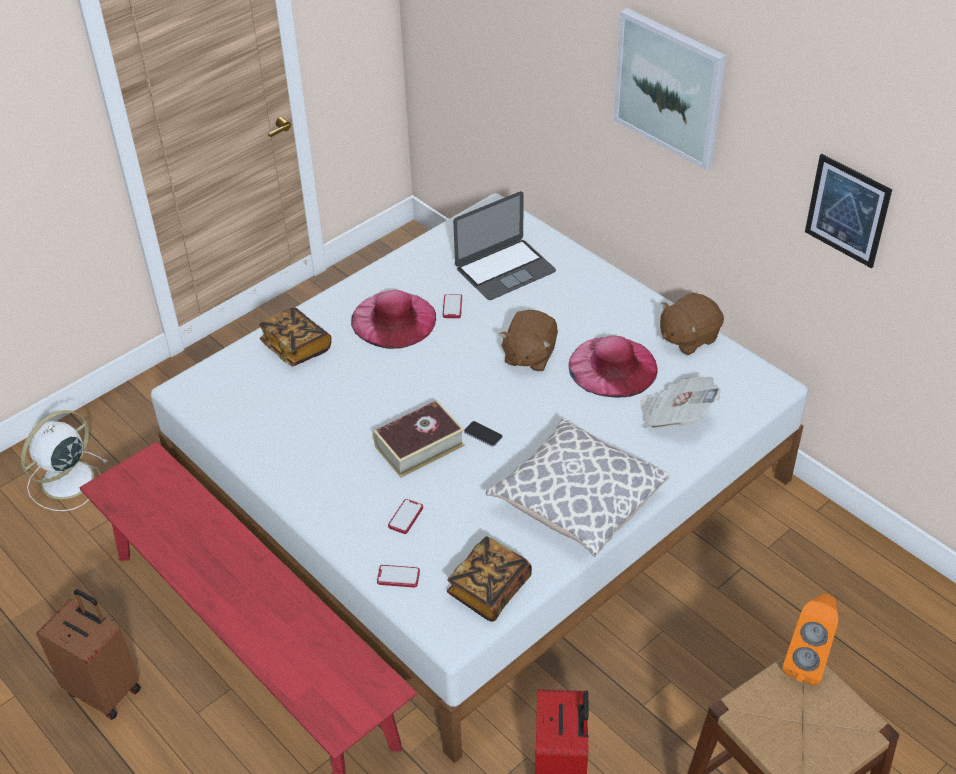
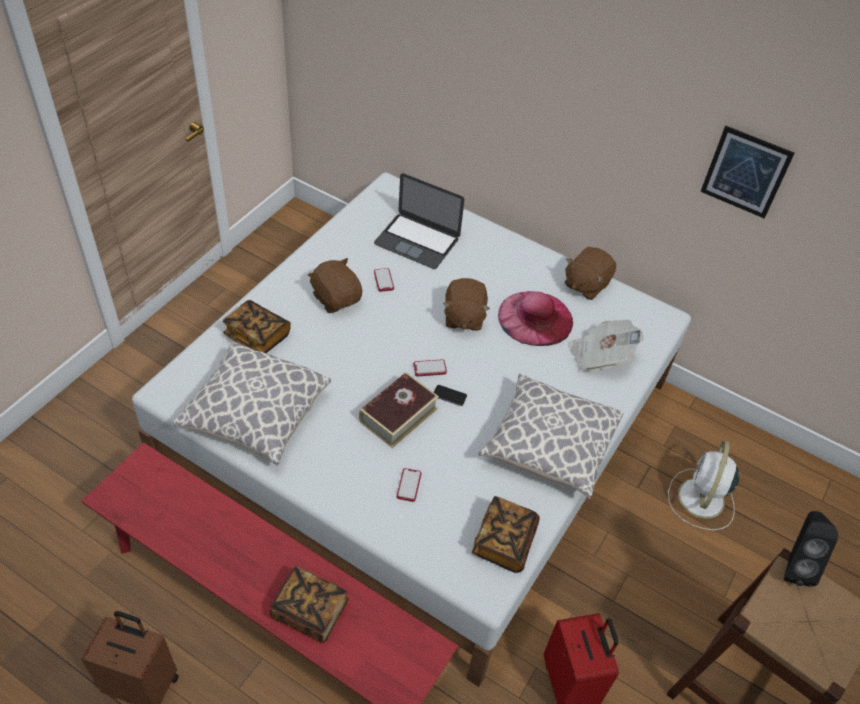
camera: 20 degrees left, 5 degrees up
(65, 481) = (46, 484): white fan -> white fan (700, 500)
(268, 425) = (256, 415): none -> pillow
(271, 630) = (310, 611): none -> book
(393, 319) = (336, 298): pink hat -> brown plush toy
(398, 577) = (421, 544): phone -> phone (430, 368)
(505, 269) = (417, 241): laptop -> laptop turned 75 degrees clockwise
(669, 87) = (572, 74): picture -> none
(807, 662) = (794, 565): orange speaker -> black speaker

